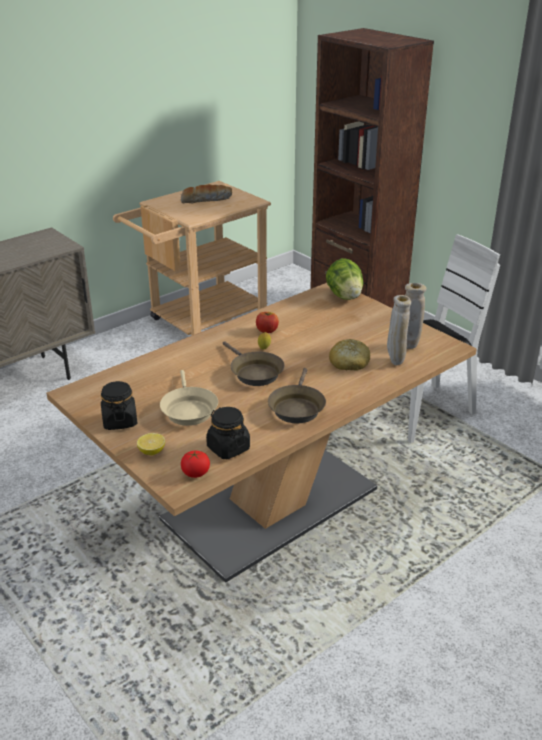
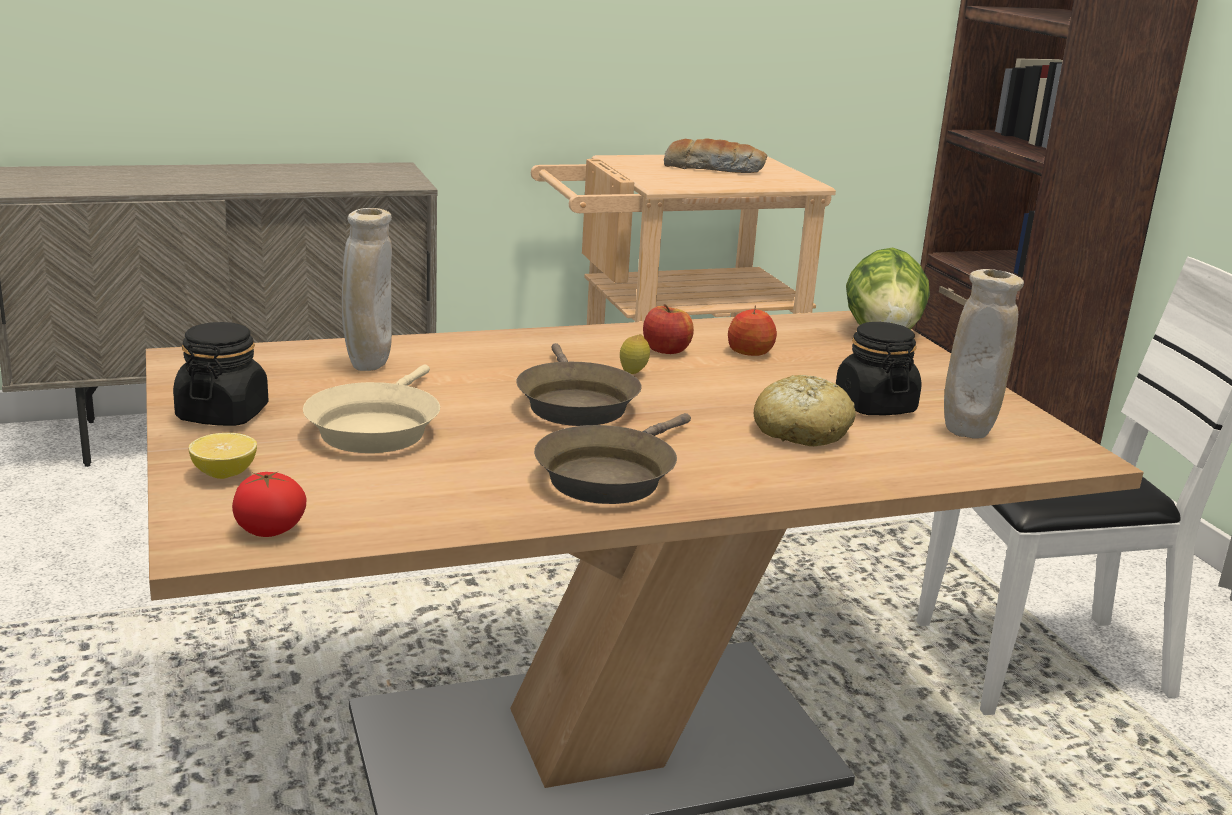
camera: 20 degrees right, 10 degrees down
(228, 448) = (387, 506): black jar -> black jar (874, 406)
(300, 322) = (750, 352): none -> apple
(395, 361) = (914, 451): beige vase -> beige vase (368, 366)

